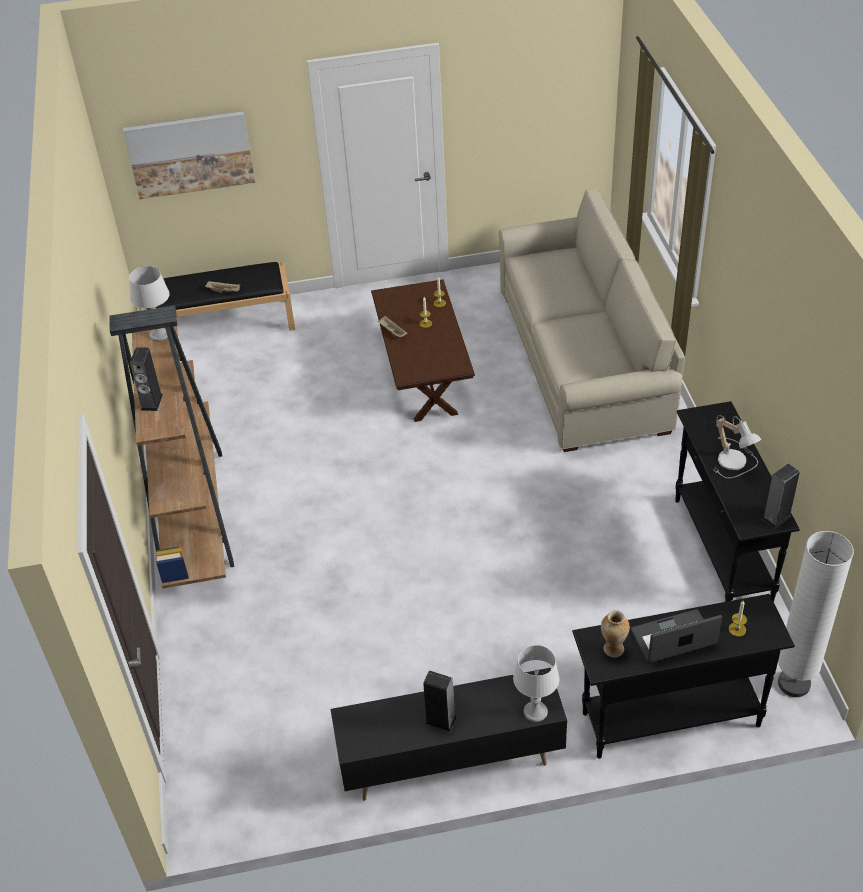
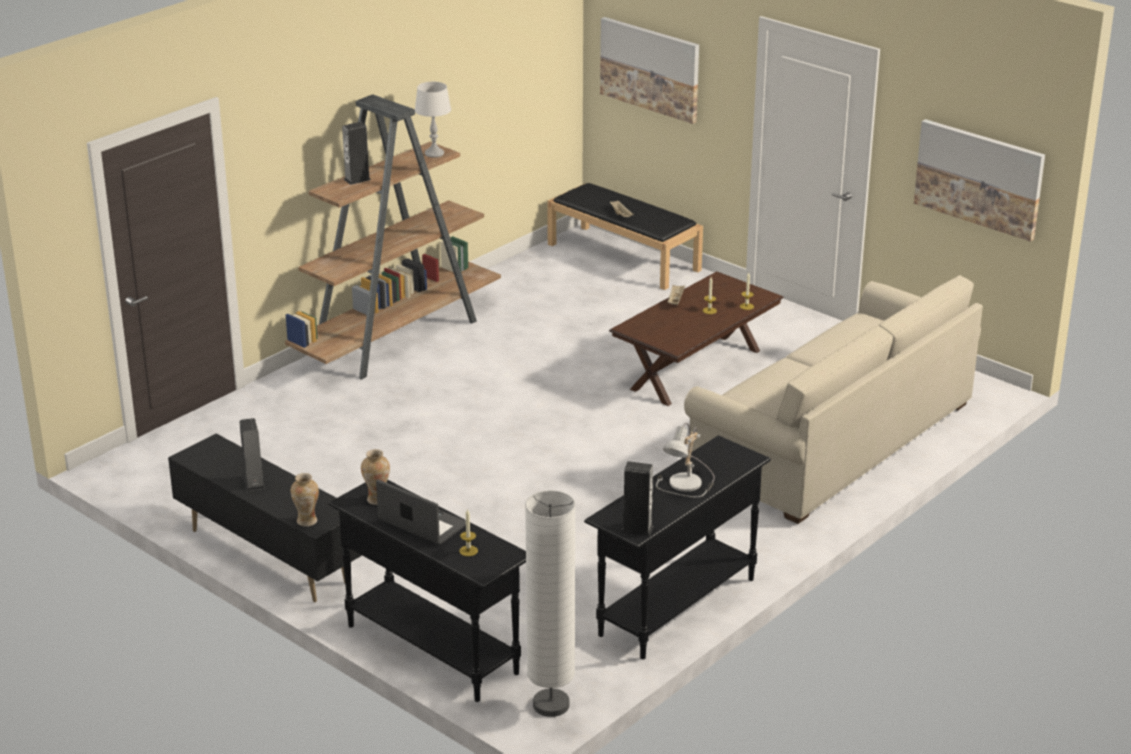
camera: 50 degrees right, 15 degrees down
(535, 712) = (306, 521): white table lamp -> vase
(548, 110) = (979, 178): none -> picture

